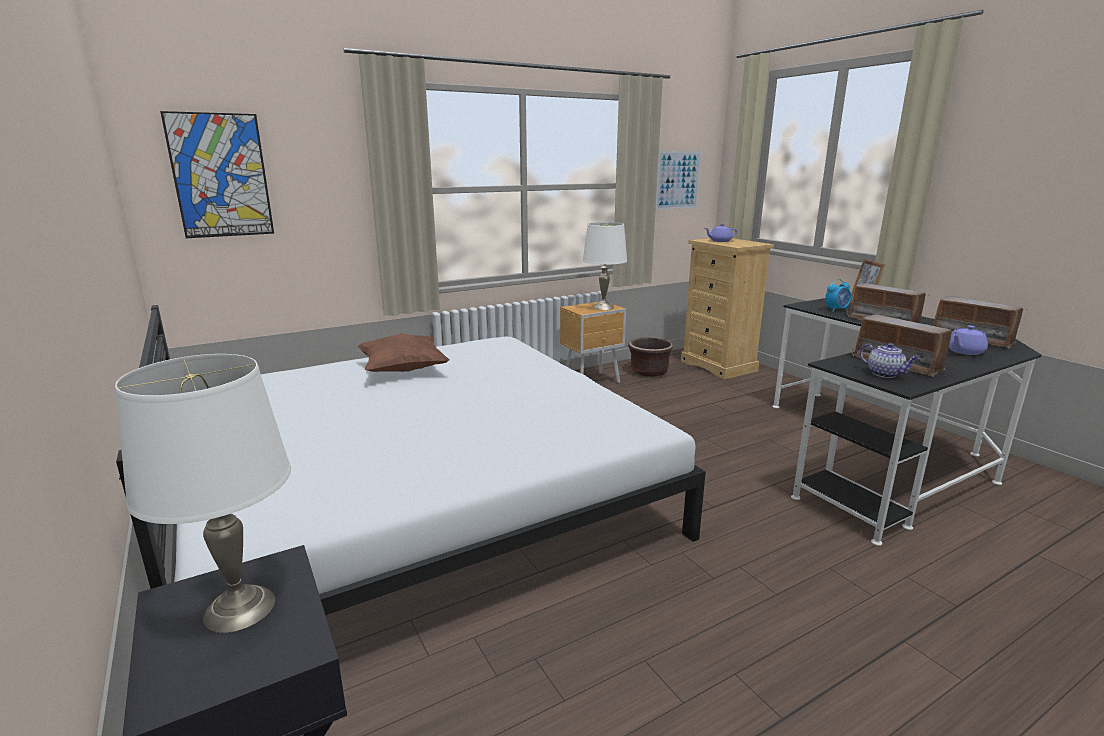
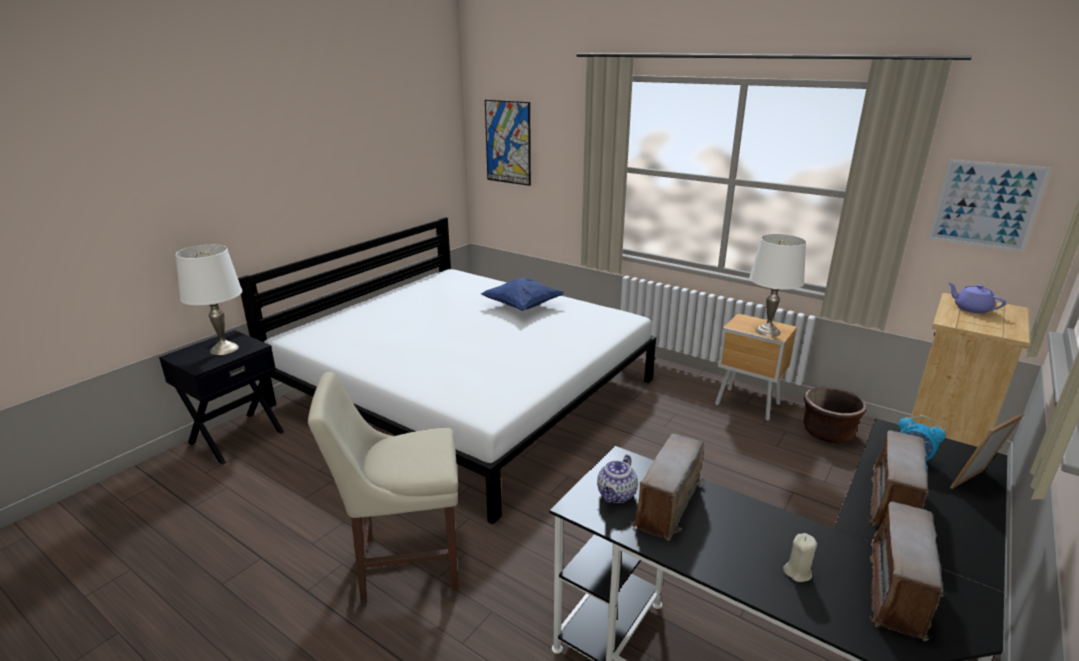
camera: 65 degrees right, 5 degrees up
(403, 370) = (522, 306): brown pillow -> blue pillow
(746, 615) = (403, 563): none -> beige chair
(964, 352) = (797, 572): purple teapot -> beige candle

